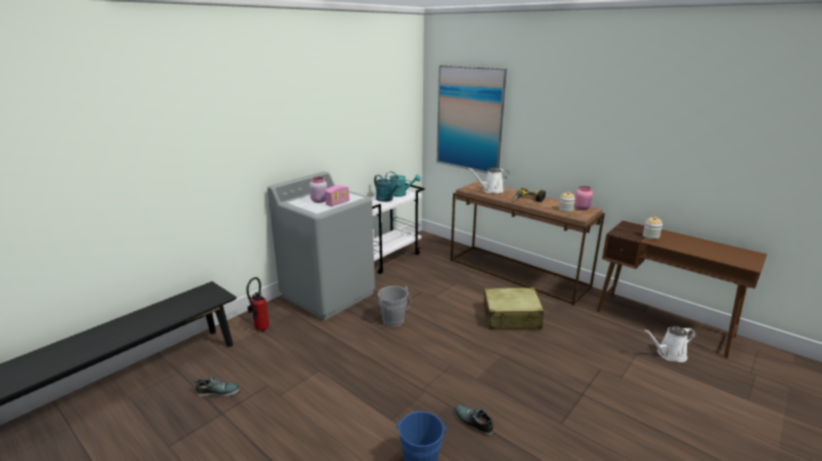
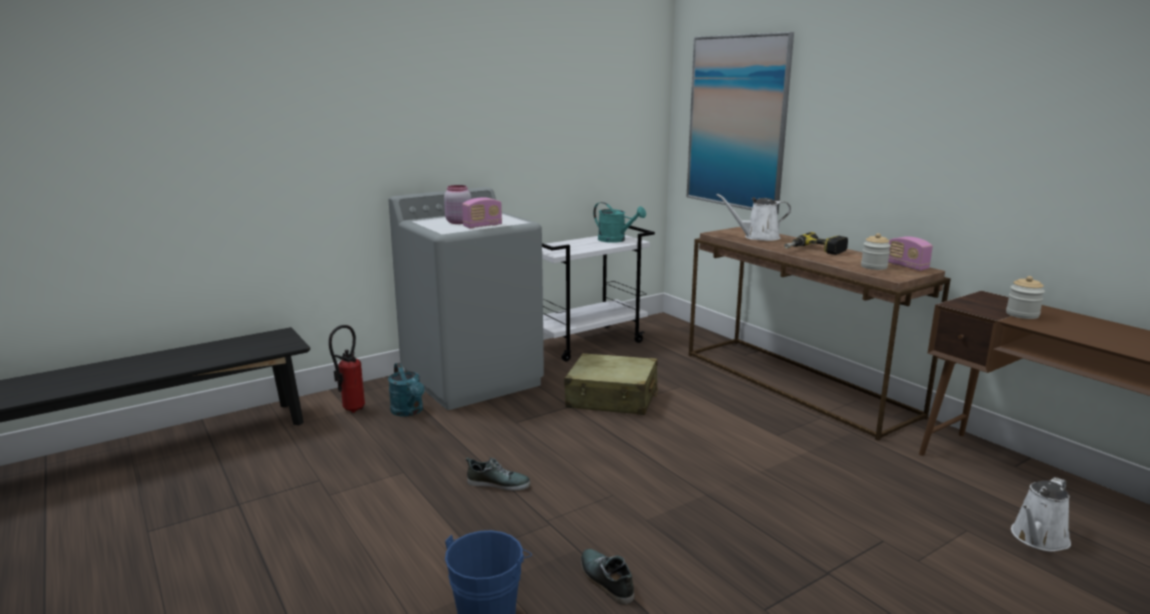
camera: 15 degrees right, 5 degrees down
(218, 391) = (250, 477): shoe -> shoe (498, 483)
(387, 199) = (589, 244): turquoise watering can -> turquoise watering can (409, 412)
(394, 322) = (552, 425): grey bucket -> none
(511, 317) = (753, 443): beige suitcase -> beige suitcase (612, 398)
(582, 208) = (907, 267): pink jar -> radio
(669, 354) = (1038, 539): white watering can -> white watering can turned 45 degrees counterclockwise

